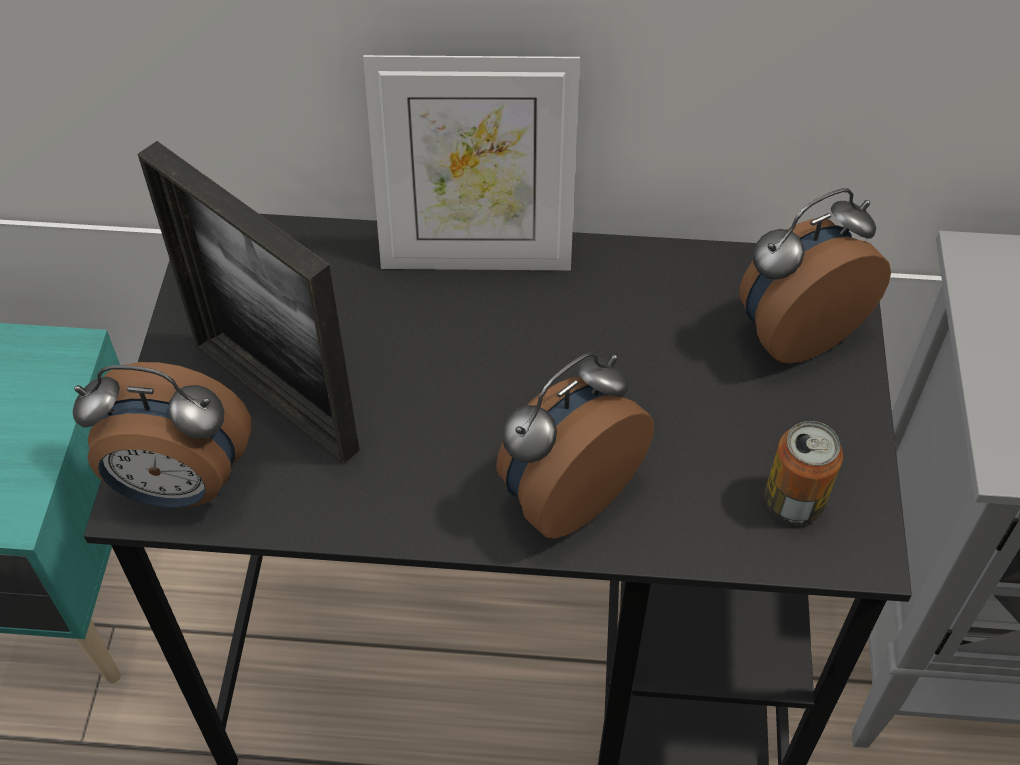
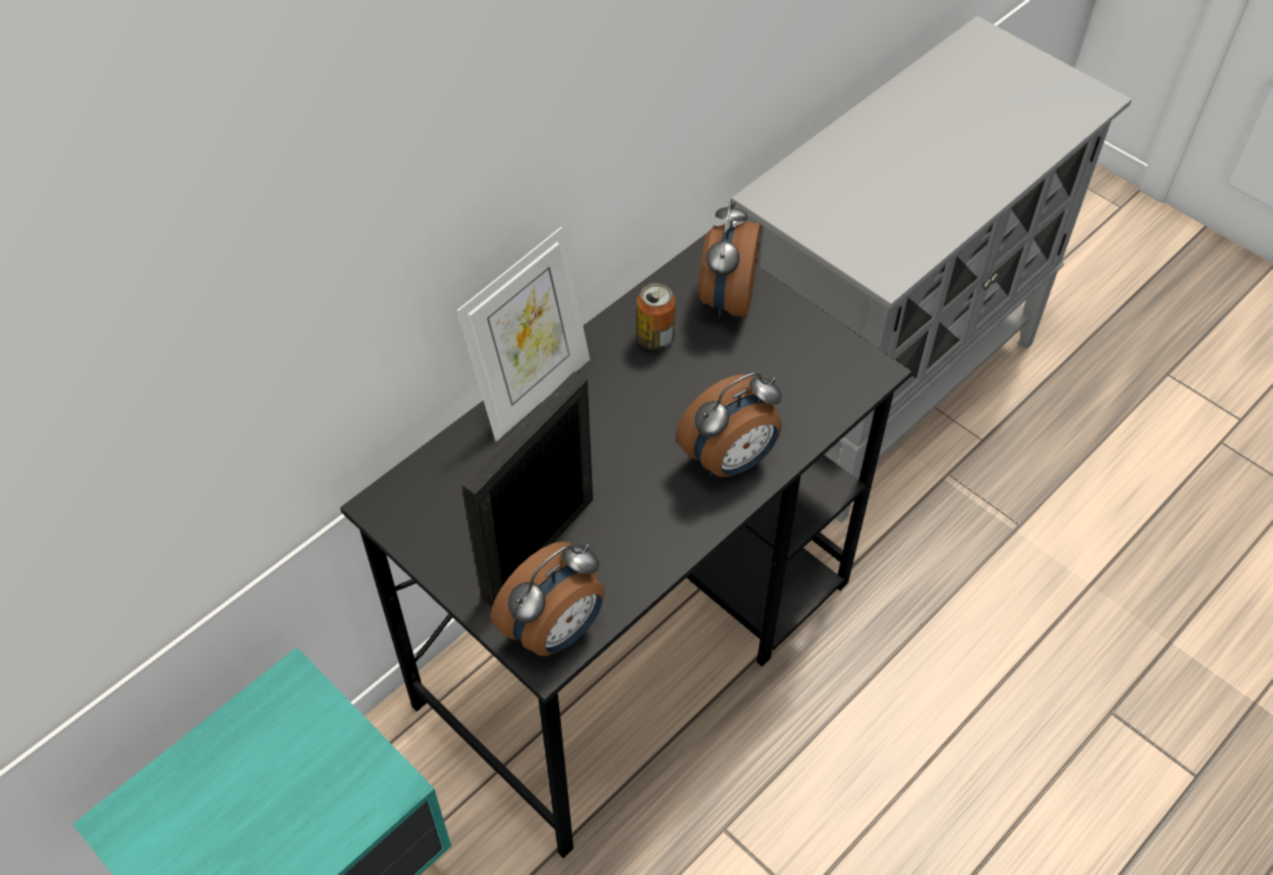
camera: 50 degrees left, 0 degrees up
(275, 397) = (538, 548): picture frame -> picture frame turned 135 degrees clockwise
(565, 492) = (730, 461): alarm clock -> alarm clock turned 120 degrees counterclockwise
(793, 502) = (823, 375): can -> can (655, 338)

